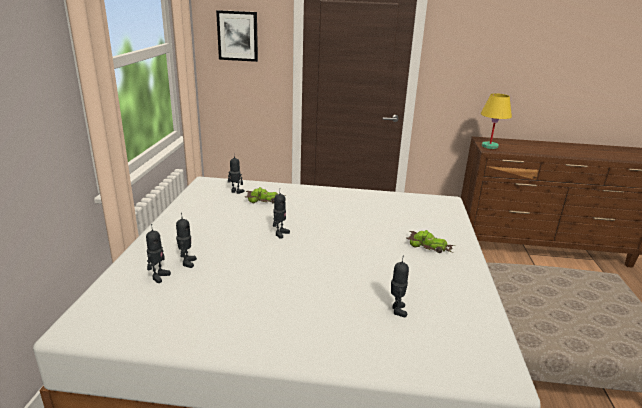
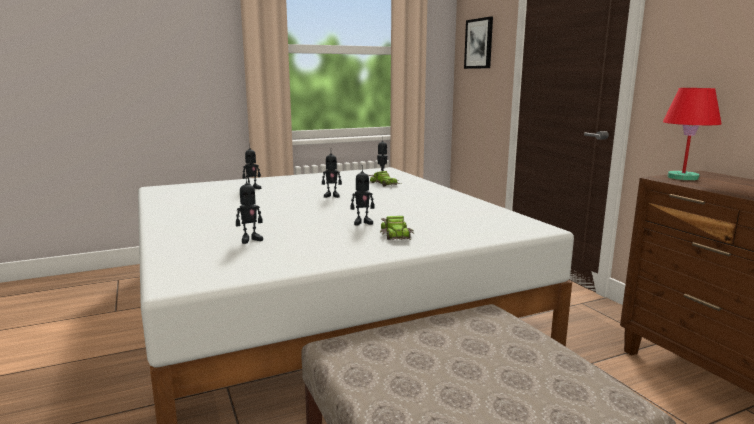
camera: 60 degrees right, 10 degrees down
(159, 276) = (227, 187): toy robot -> toy robot (362, 222)
(490, 146) = (683, 178): yellow table lamp -> red table lamp

